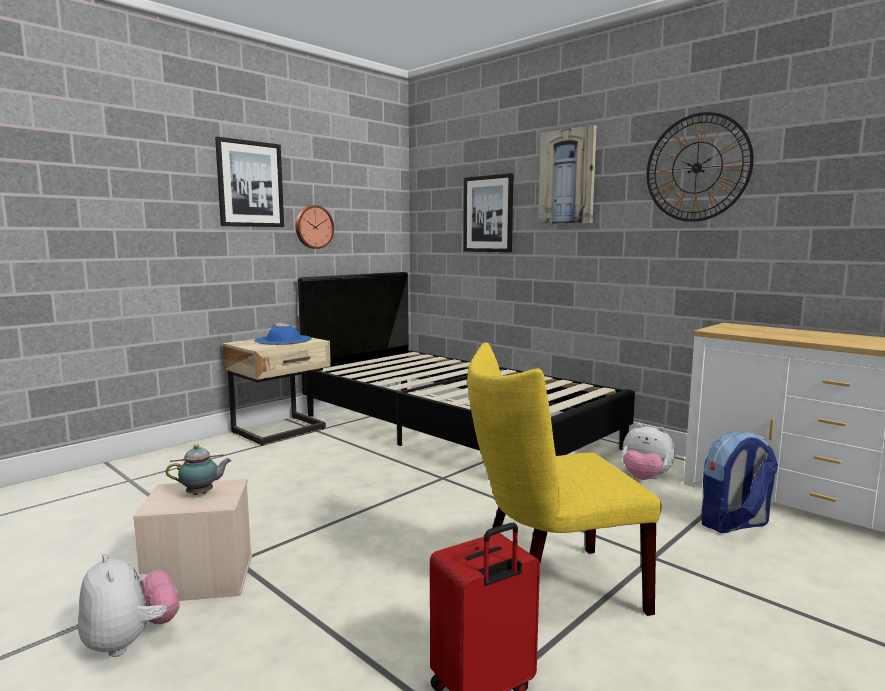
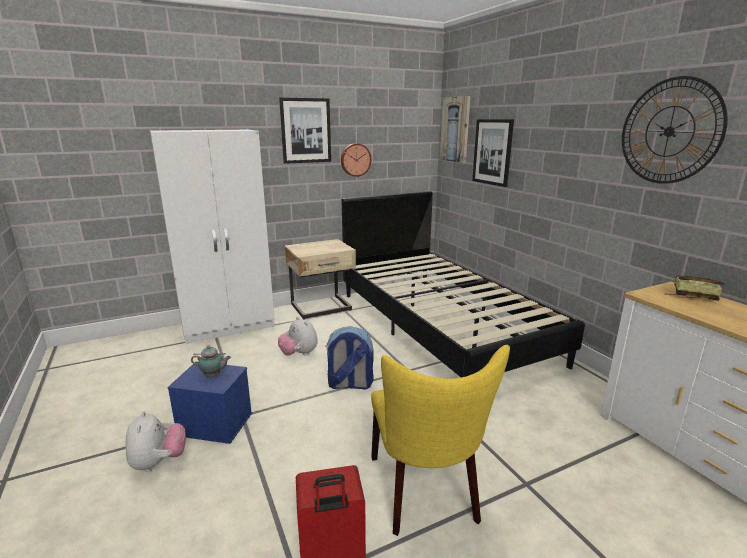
camera: 20 degrees right, 10 degrees up
(146, 466) = (229, 326): none -> white wardrobe
(198, 579) = (214, 424): beige storage box -> blue storage box
(283, 340) = (325, 246): blue hat -> none
(549, 590) = (426, 493): yellow chair -> yellow chair turned 105 degrees counterclockwise
(567, 177) = (555, 127): picture -> picture (455, 129)
(645, 478) = (569, 402): plush toy -> plush toy (299, 354)
(734, 524) = (621, 468): backpack -> backpack (349, 384)
(751, 328) = (689, 296): none -> book

